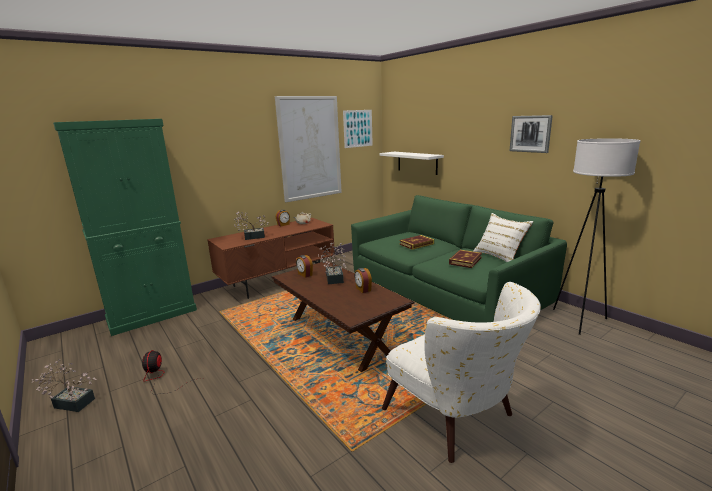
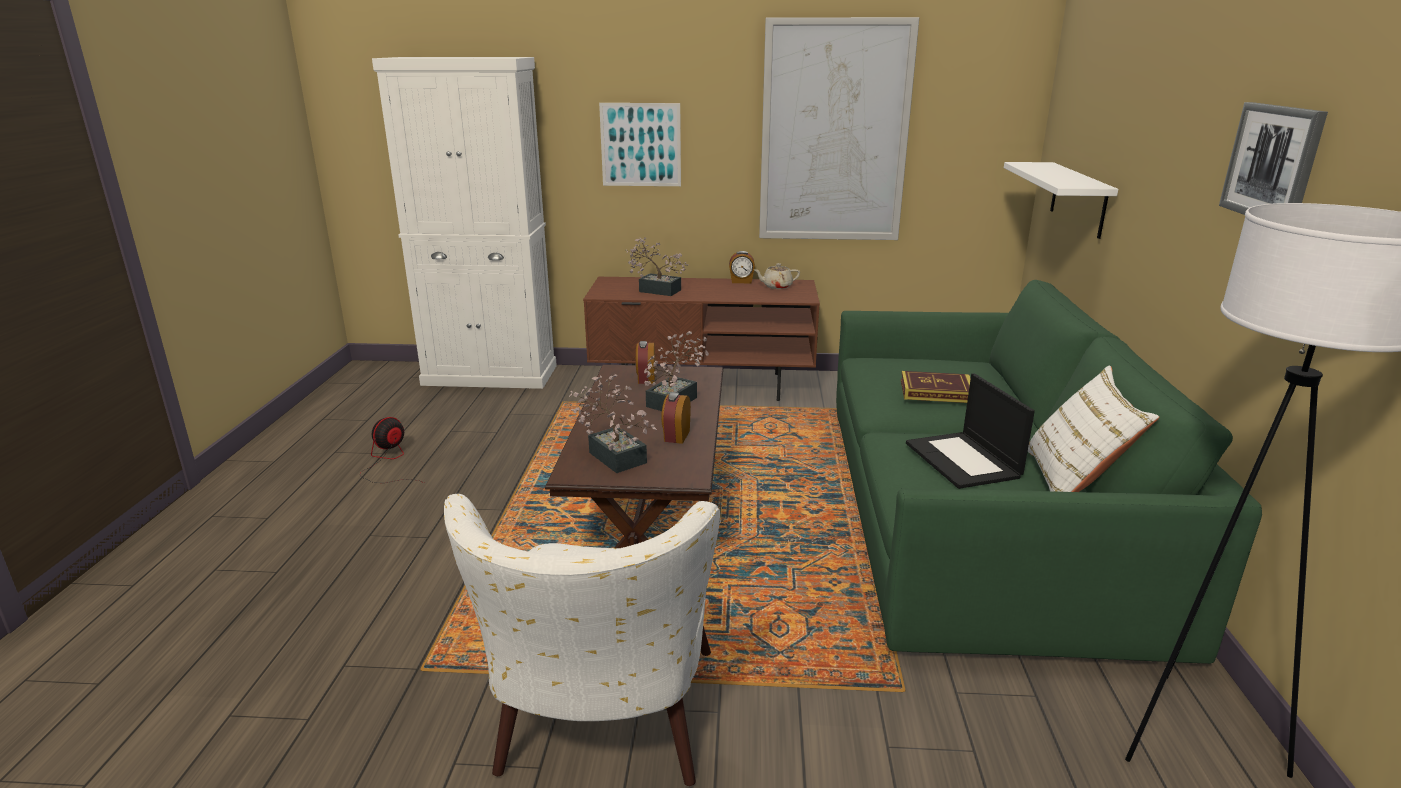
camera: 40 degrees right, 5 degrees up
(71, 402) = (296, 447): potted plant -> potted plant (614, 454)
(152, 315) = (490, 375): green cabinet -> white cabinet
(358, 128) = (972, 97): picture -> picture (640, 145)
(465, 261) = (964, 460): book -> laptop

